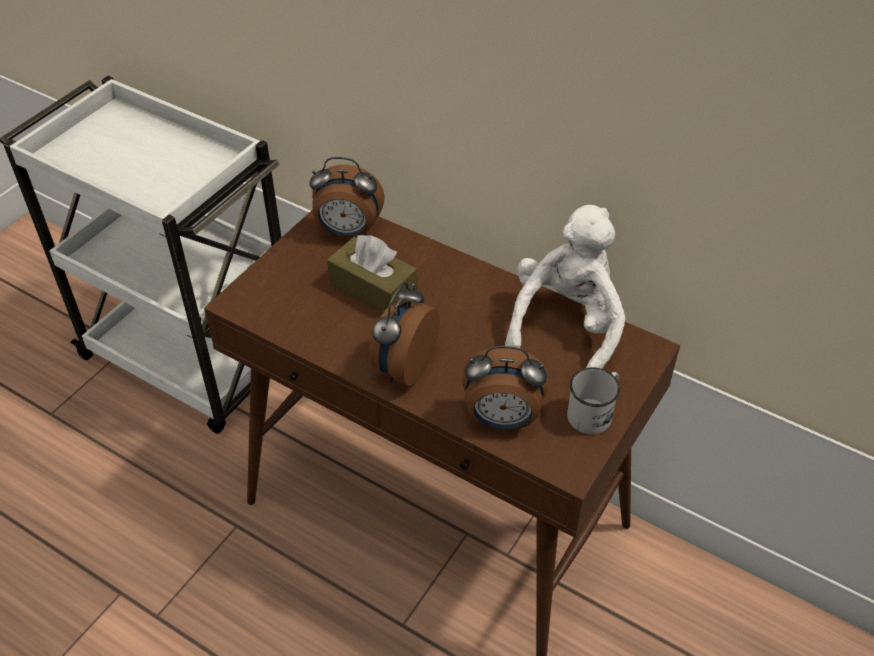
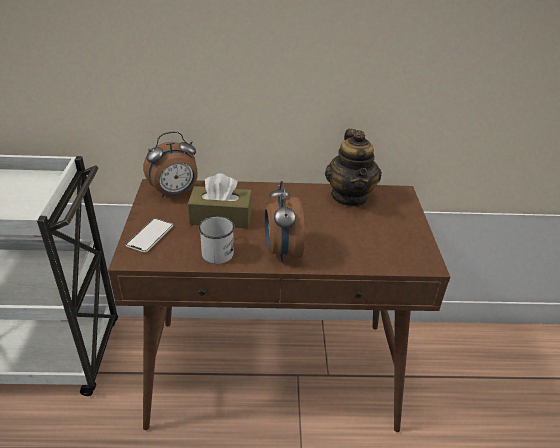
camera: 35 degrees left, 10 degrees down
(276, 282) = (150, 236): none -> phone
(502, 420) = (366, 255): alarm clock -> none
(566, 326) = (350, 197): white plush toy -> teapot
(594, 412) = (408, 231): white mug -> white mug (219, 250)

